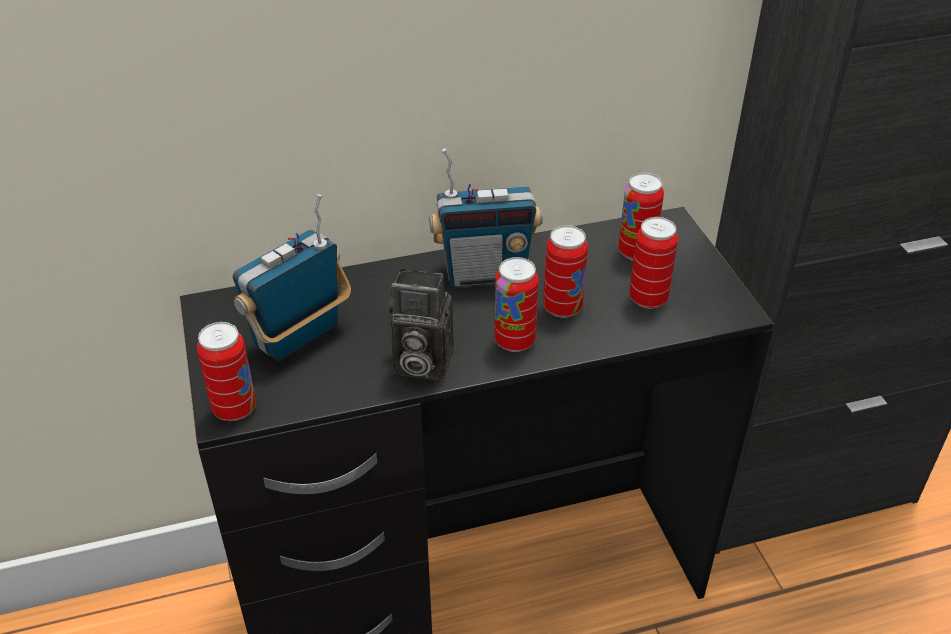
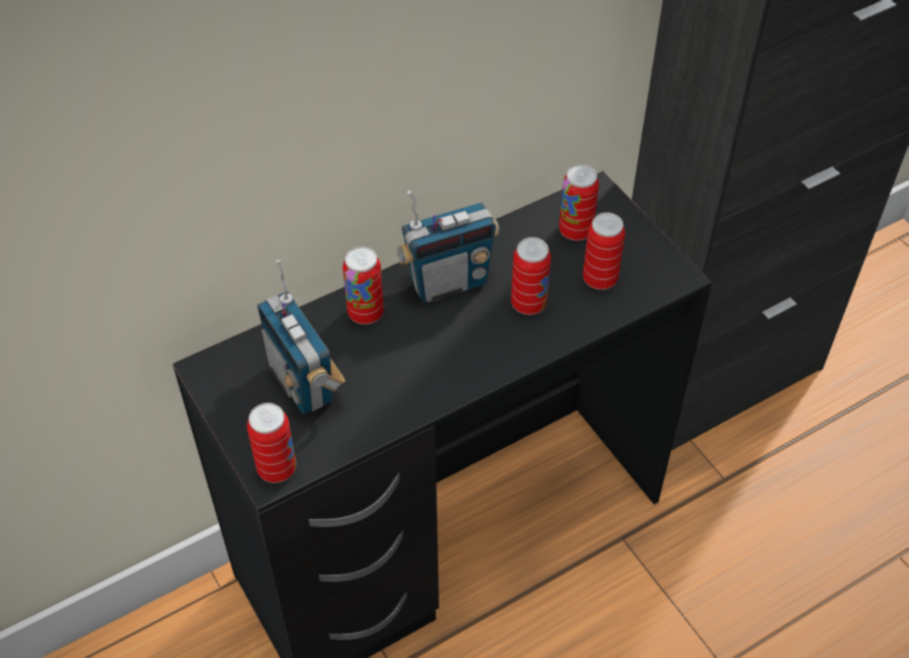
camera: 15 degrees left, 10 degrees up
(298, 336) = (303, 383): radio -> radio turned 60 degrees counterclockwise
(419, 363) = (422, 388): camera -> none
(514, 341) = (498, 347): can -> can (365, 313)

